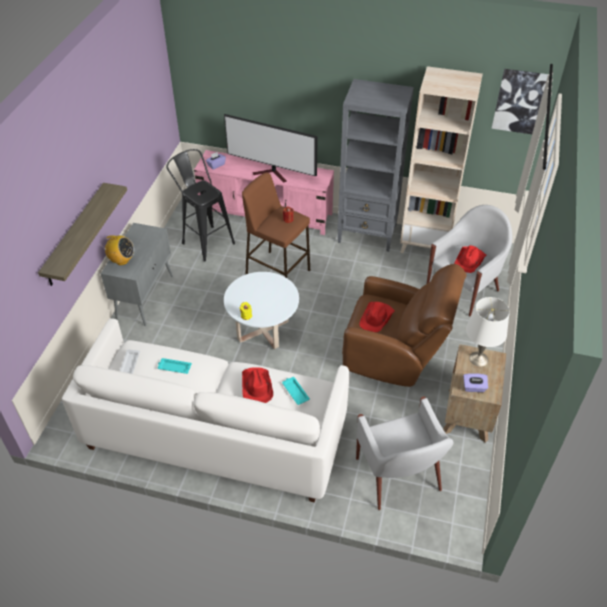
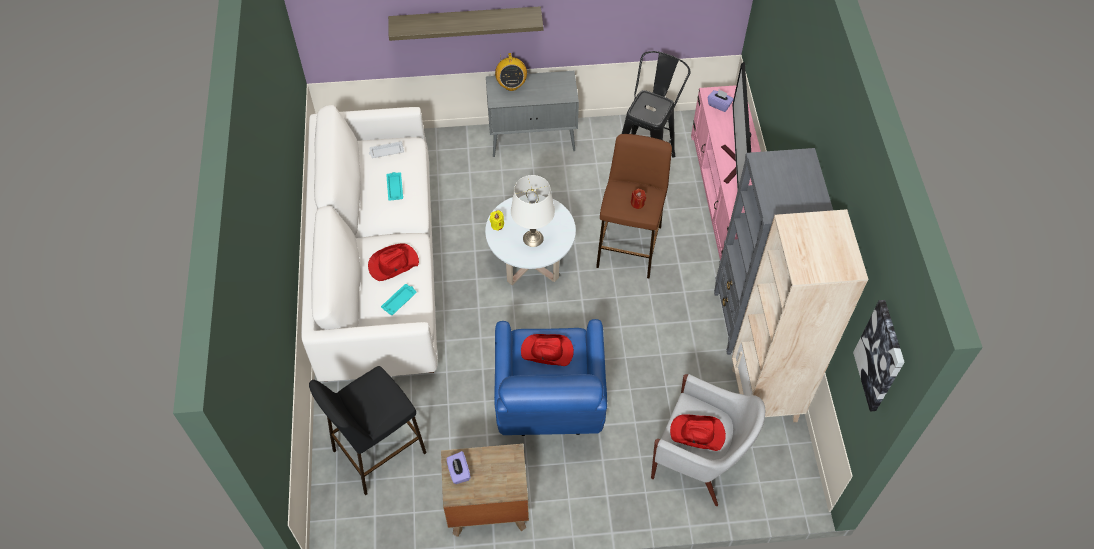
camera: 70 degrees right, 10 degrees up
(395, 355) = (549, 407): brown armchair -> blue armchair
(398, 476) = (378, 452): white armchair -> black stool
(478, 359) = (505, 469): white table lamp -> white table lamp (532, 238)

